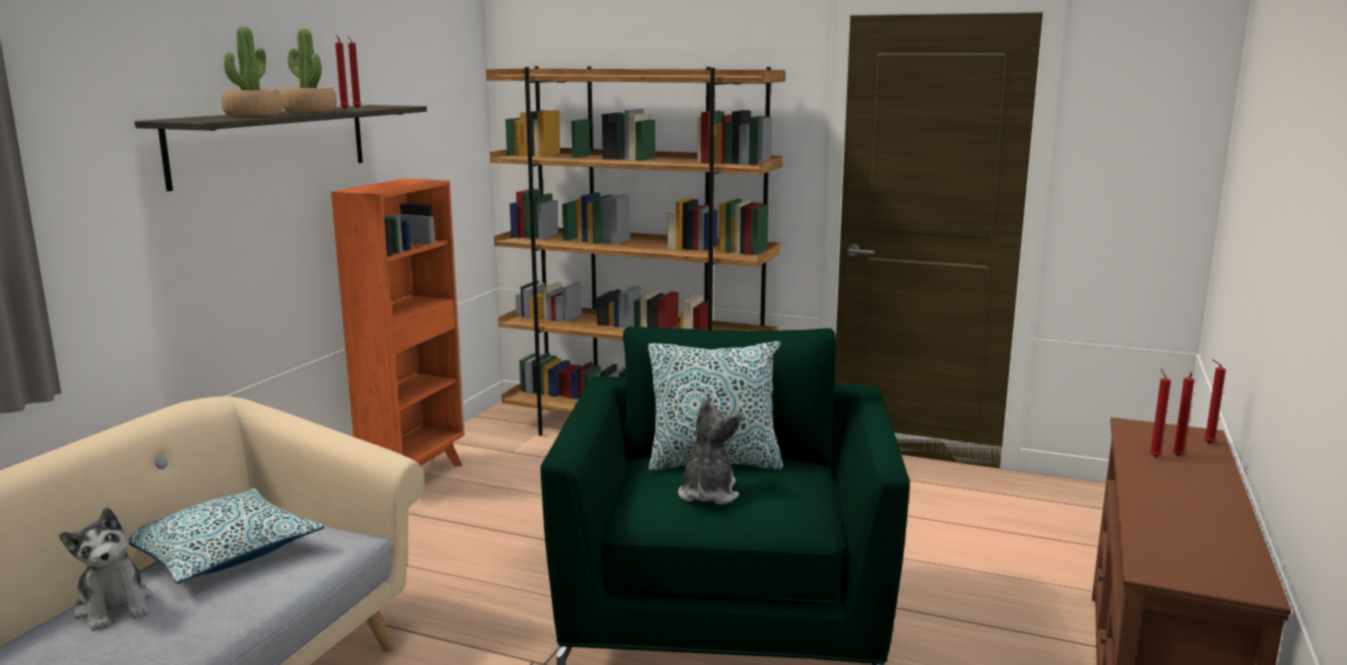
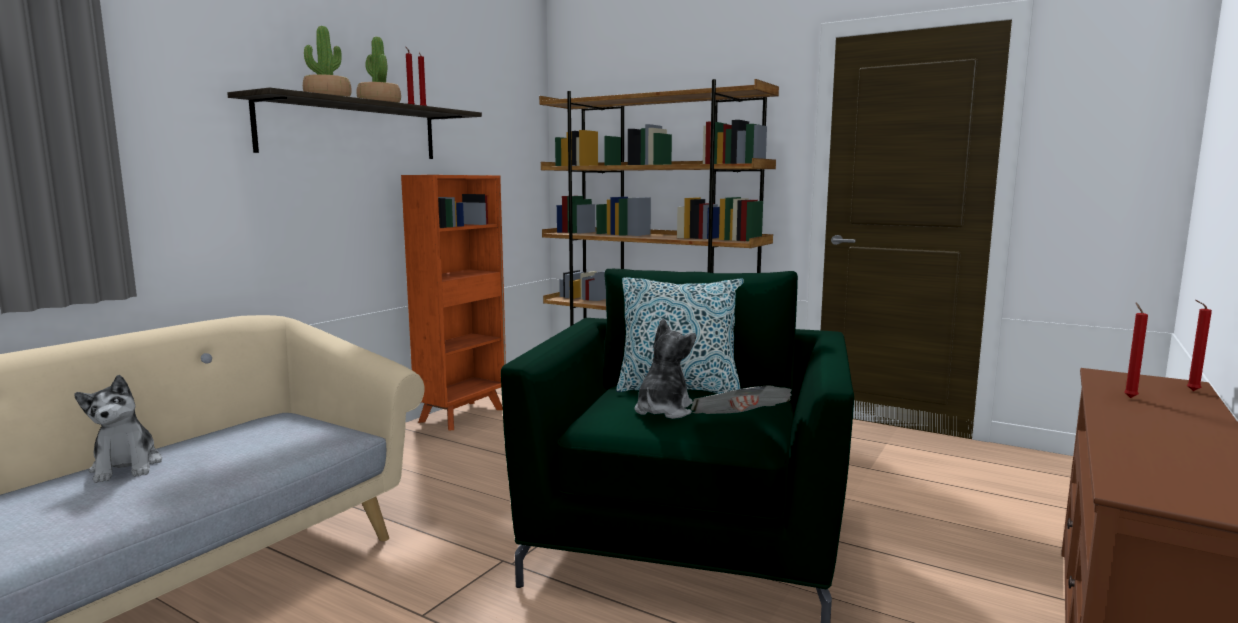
camera: 10 degrees right, 5 degrees down
(223, 553) = (242, 436): pillow -> none
(792, 513) = (738, 429): none -> newspaper
(1177, 457) = (1157, 399): red candle -> none

